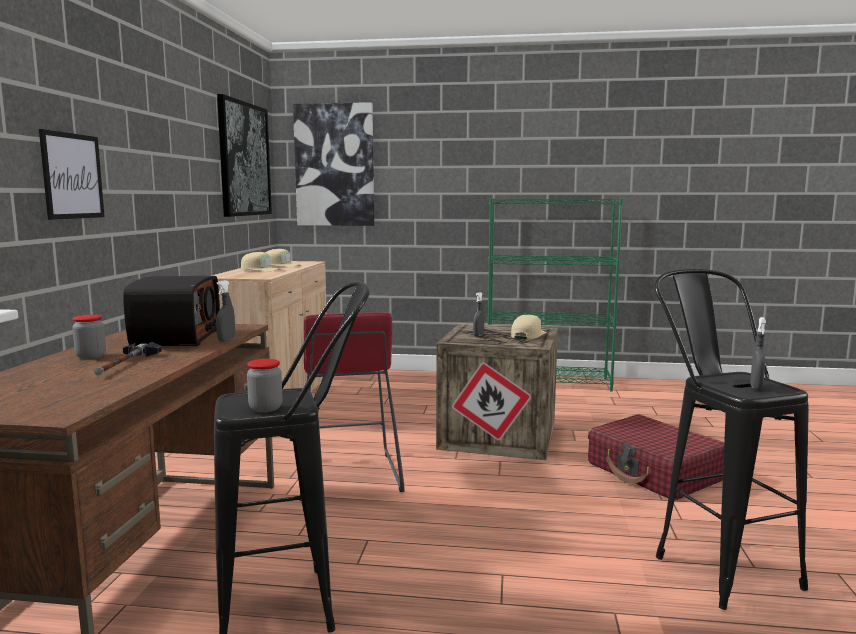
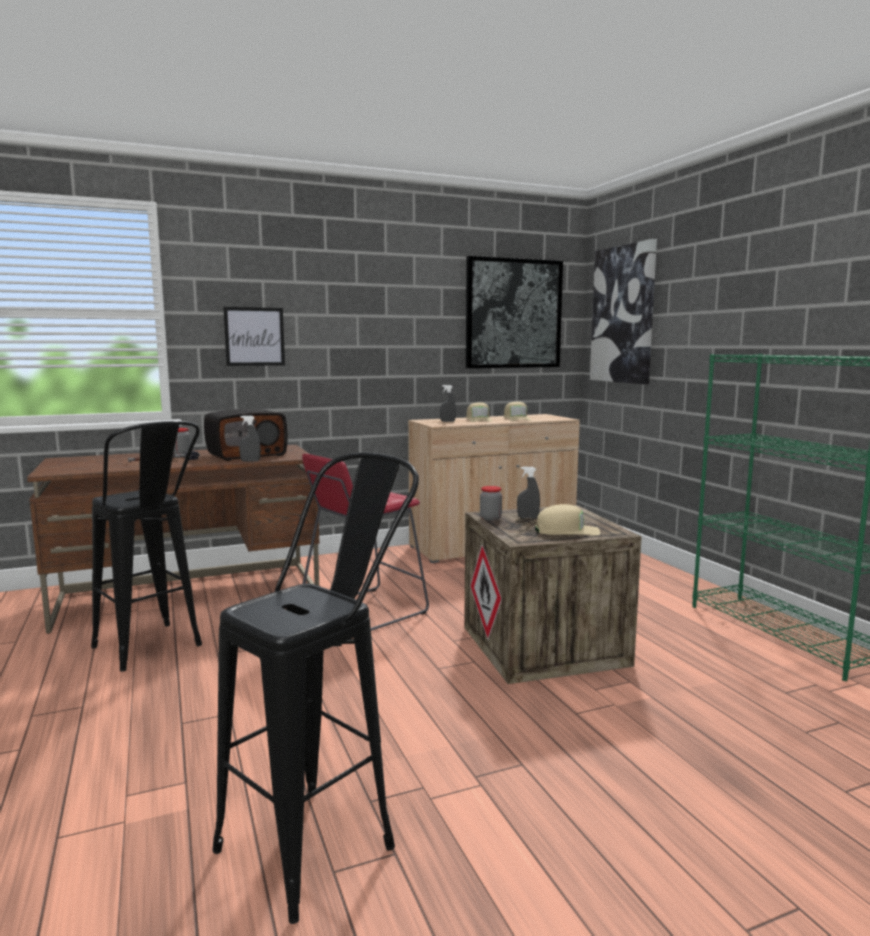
camera: 60 degrees right, 0 degrees up
(265, 408) = (118, 499): jar -> jar (490, 518)
(654, 472) = (560, 759): red suitcase -> none
(756, 387) = (286, 613): grey spray bottle -> grey spray bottle (447, 421)

